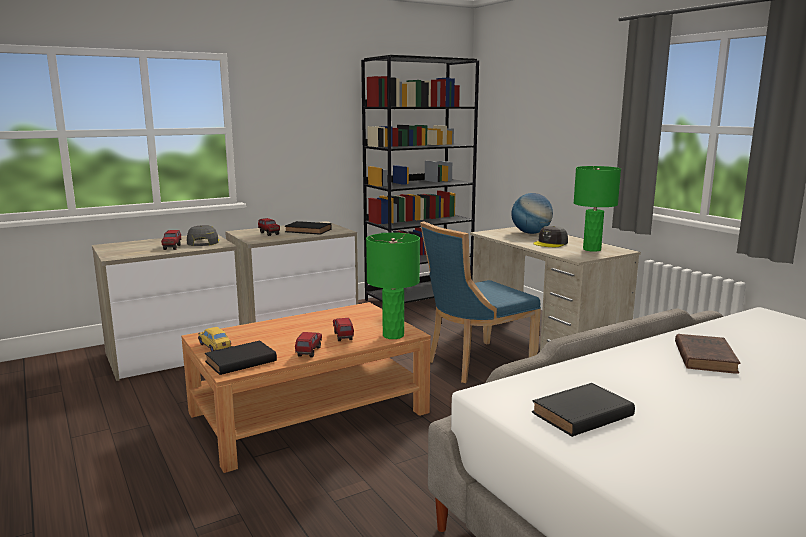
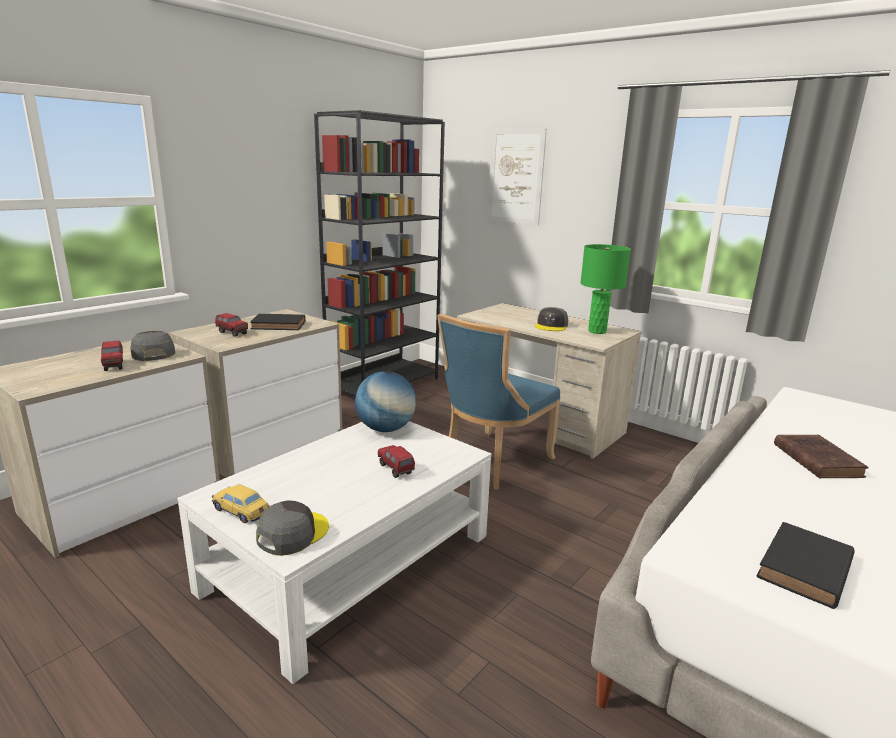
camera: 20 degrees left, 5 degrees up
(239, 362) = (292, 533): black book -> grey cap
(308, 413) = (349, 563): brown coffee table -> white coffee table
(309, 352) = (372, 501): toy truck -> none
(393, 335) = (451, 459): green table lamp -> none
(531, 233) = (518, 313): globe -> globe (385, 429)
(543, 107) = (516, 176): none -> picture

